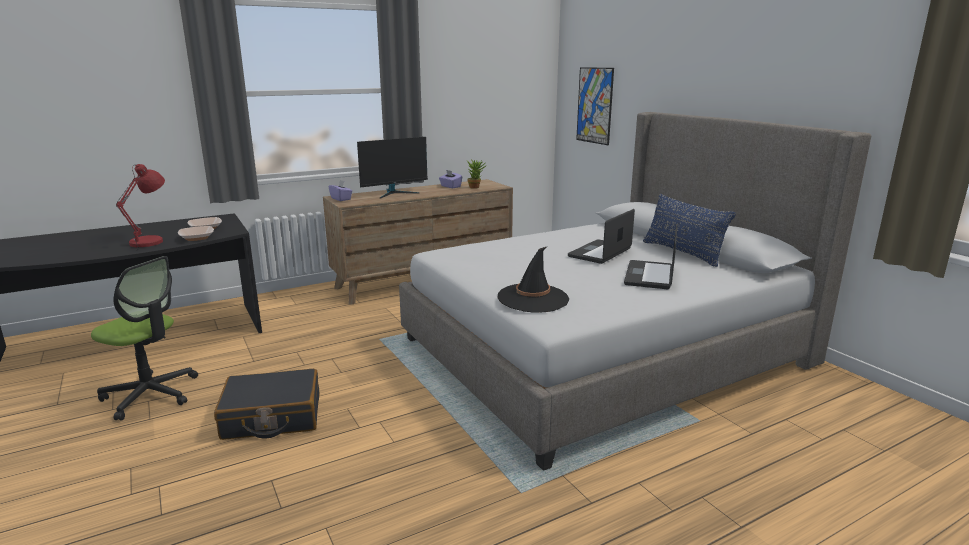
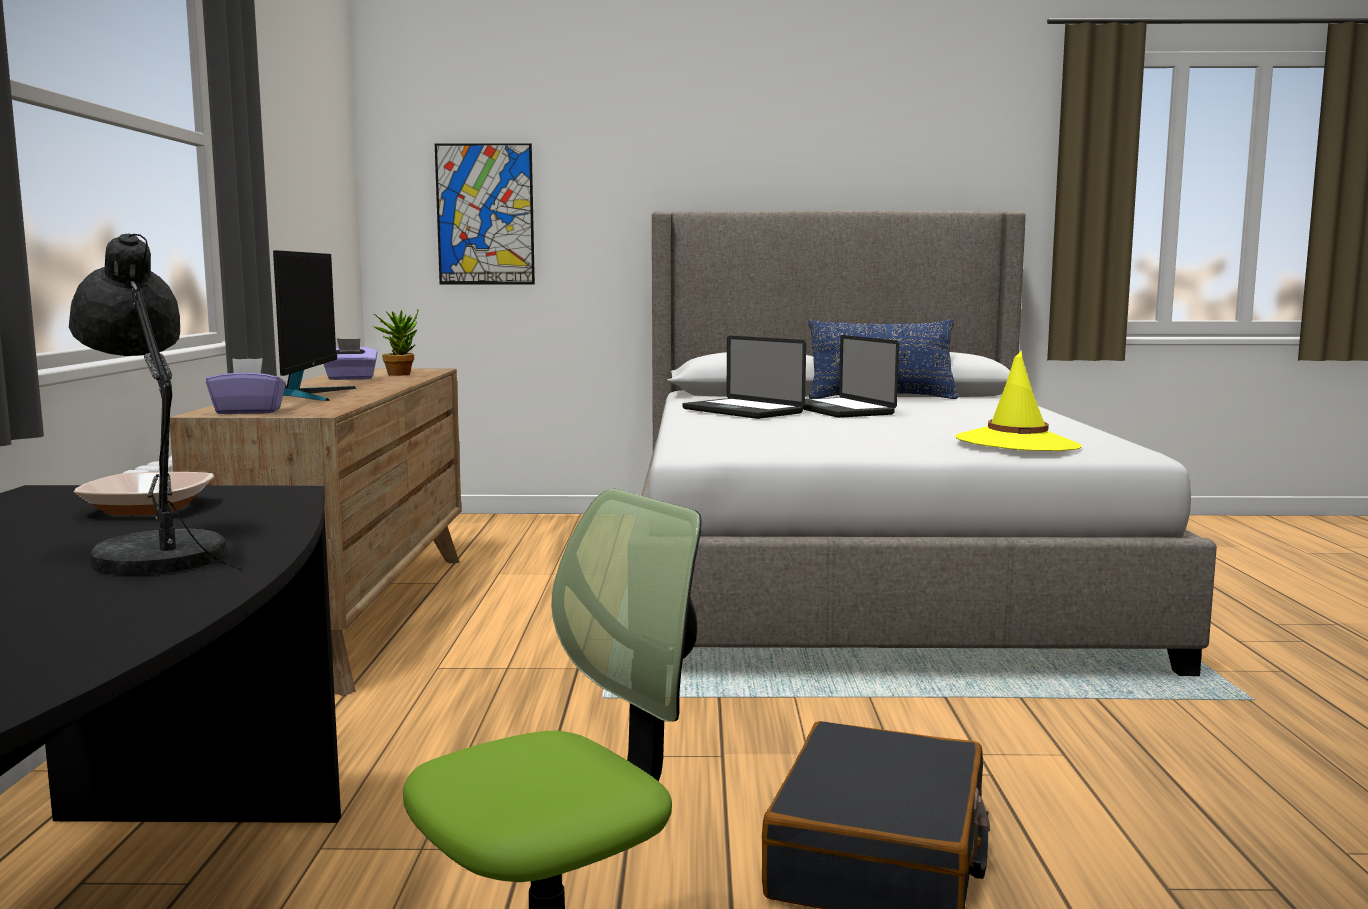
camera: 60 degrees left, 10 degrees down
(150, 242) = (158, 555): red table lamp -> grey table lamp
(197, 238) = (256, 518): bowl -> none
(533, 298) = (1017, 443): black hat -> yellow hat
(649, 276) = (965, 412): laptop -> laptop (742, 411)

